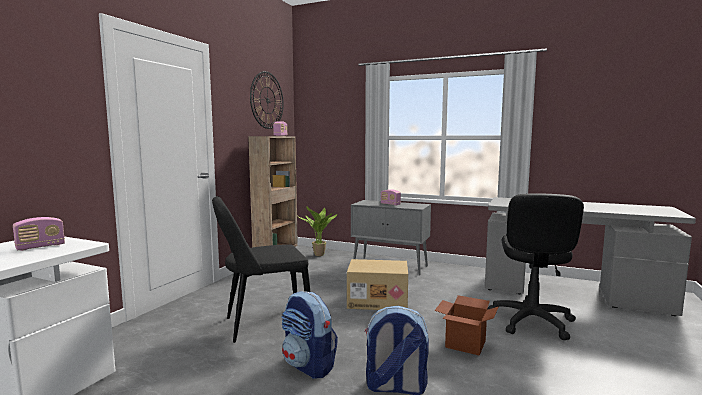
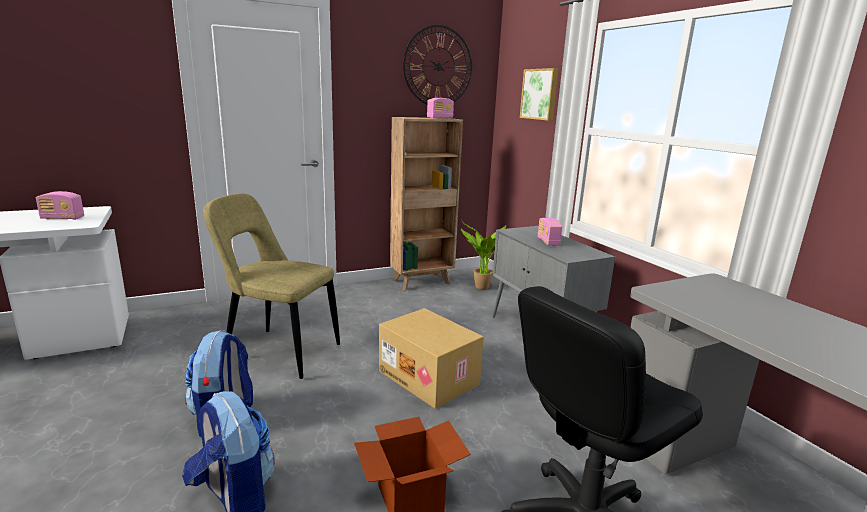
camera: 40 degrees right, 10 degrees up
(263, 324) = (278, 351): black chair -> beige chair
(340, 118) = (540, 94): none -> picture

